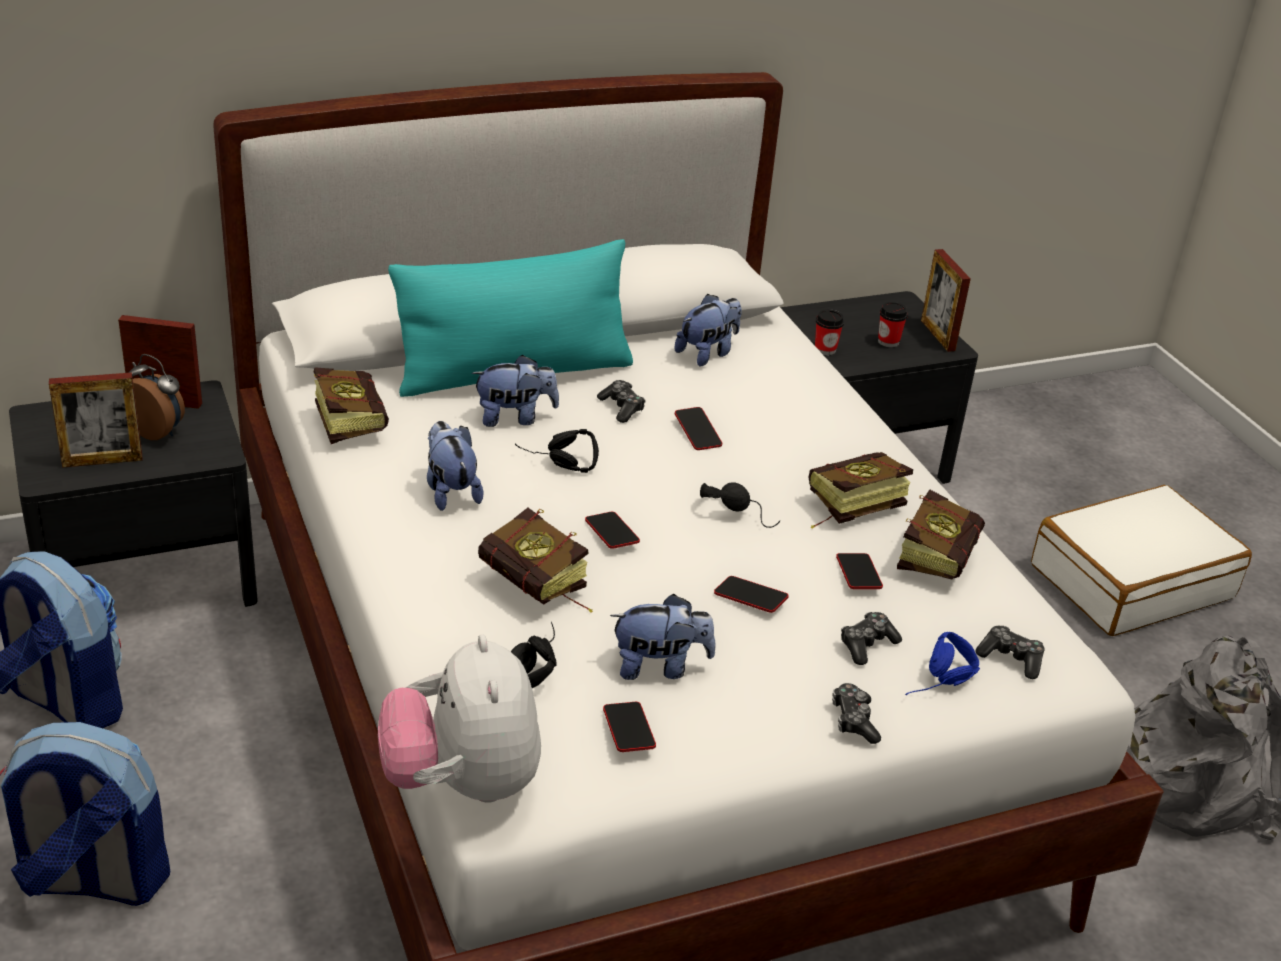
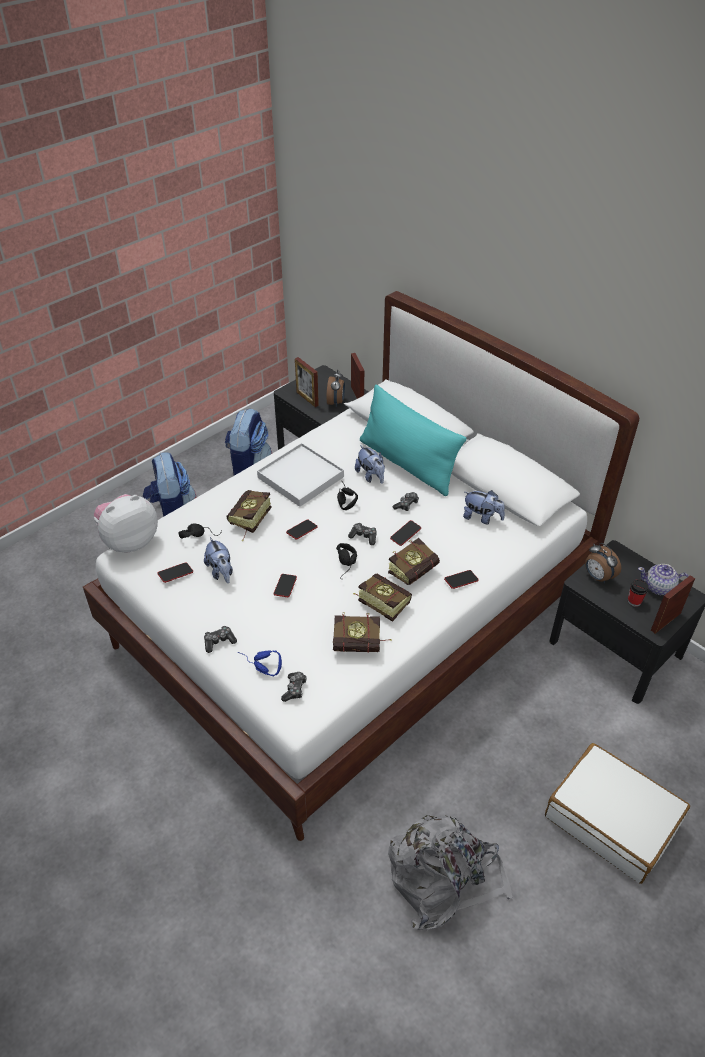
camera: 70 degrees right, 10 degrees up
(348, 421) = (331, 434): book -> book (416, 570)
(450, 491) = (300, 477): plush toy -> white tray
(825, 349) = (597, 577): cup -> alarm clock
(858, 575) = (326, 619): phone -> phone (461, 581)
(867, 645) = (274, 634): game controller -> game controller (364, 537)
(873, 315) = (659, 587): none -> teapot

